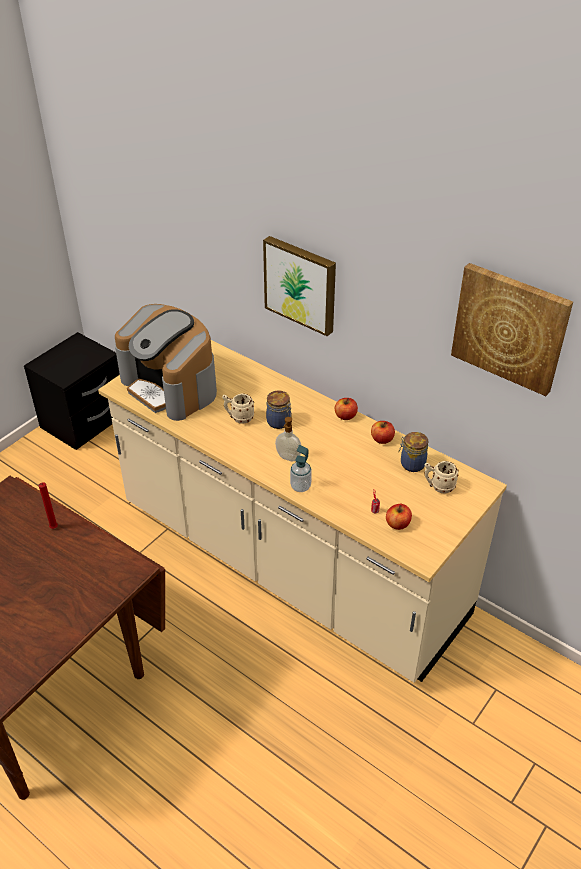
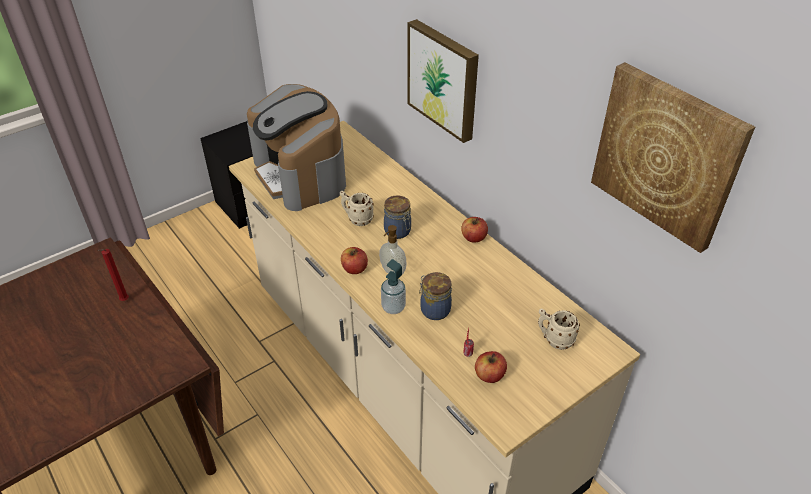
camera: 15 degrees right, 0 degrees up
(382, 439) = (506, 271): apple -> apple (354, 269)
(411, 464) = (530, 306): jar -> jar (434, 309)

